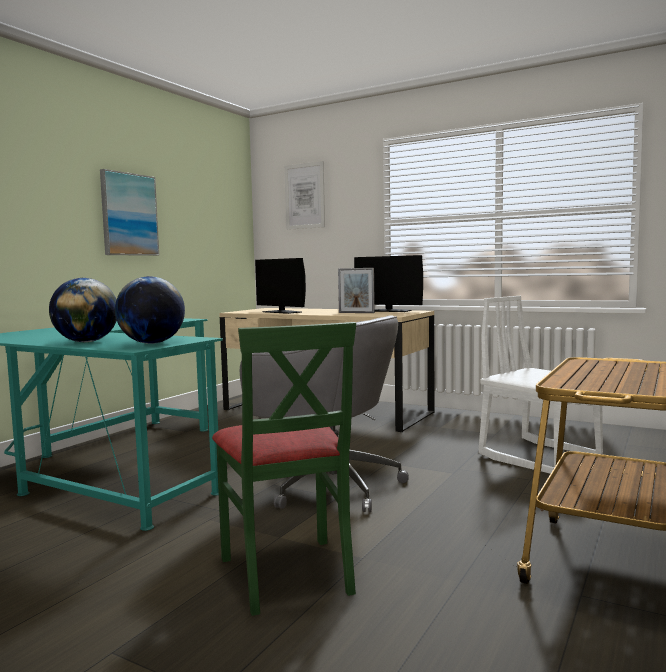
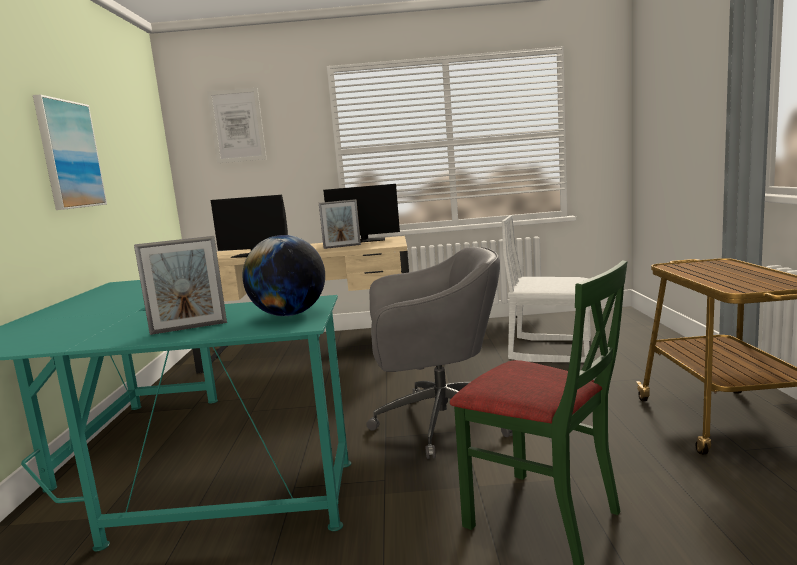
camera: 30 degrees left, 5 degrees up
(86, 342) = (189, 328): globe -> picture frame

